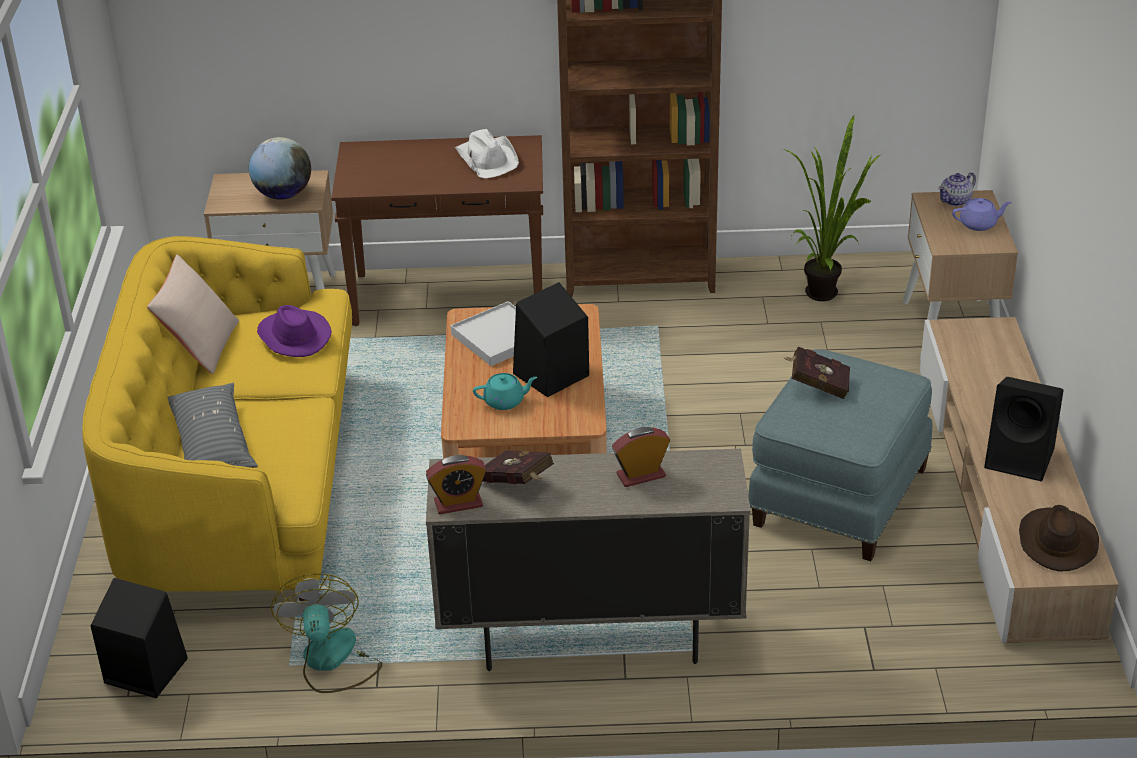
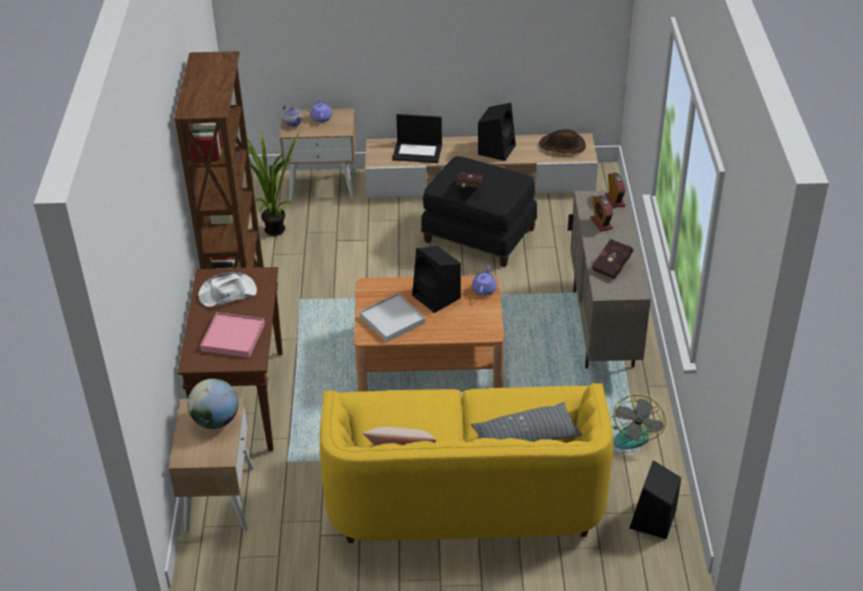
camera: 90 degrees left, 5 degrees up
(293, 336) = (401, 408): purple hat -> none
(331, 661) = (633, 433): fan -> fan turned 60 degrees counterclockwise
(398, 170) = (233, 337): none -> pink tray
(458, 503) = (633, 287): alarm clock -> alarm clock (615, 200)
(505, 401) = (464, 315): turquoise teapot -> none
(568, 420) = (484, 289): none -> purple teapot
(837, 495) = (478, 236): blue ottoman -> black ottoman
(989, 370) = (418, 152): none -> laptop

